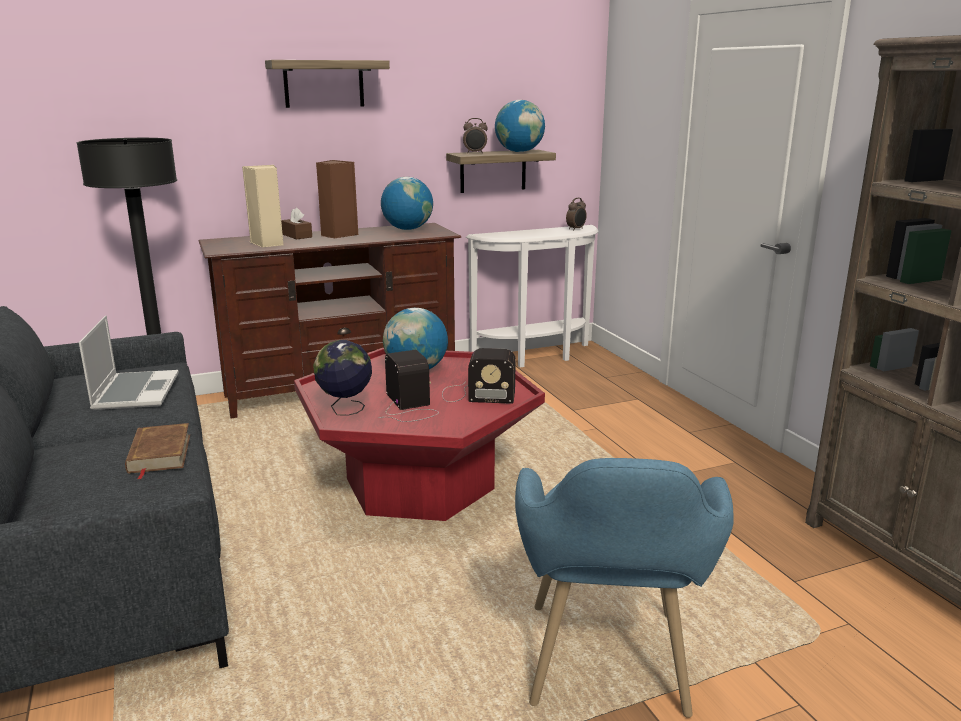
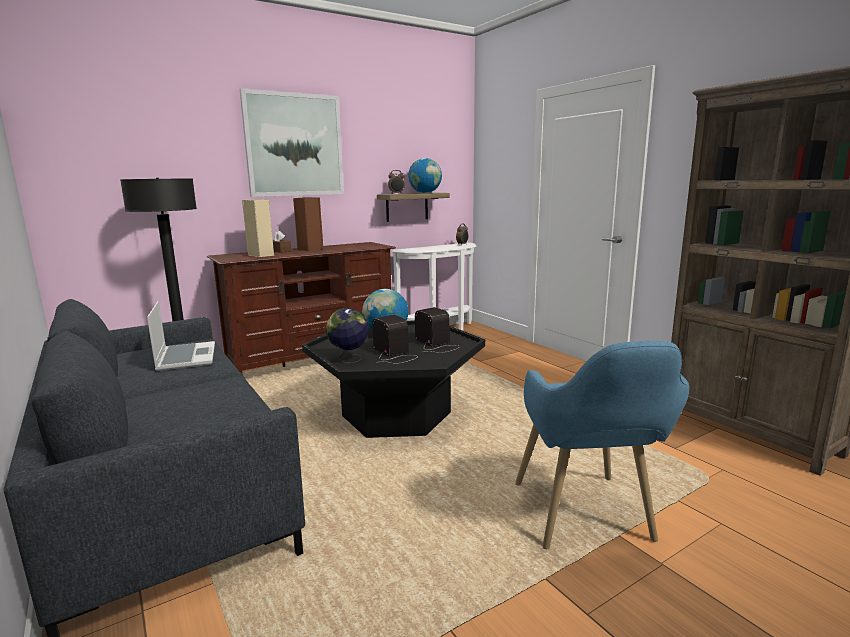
camera: 10 degrees left, 5 degrees down
(159, 454) = (227, 394): brown book -> none
(324, 84) = (294, 145): shelf -> picture
(407, 229) = (355, 245): globe -> none
(419, 485) = (396, 415): red coffee table -> black coffee table
(475, 395) = (436, 344): radio -> radio turned 120 degrees counterclockwise

